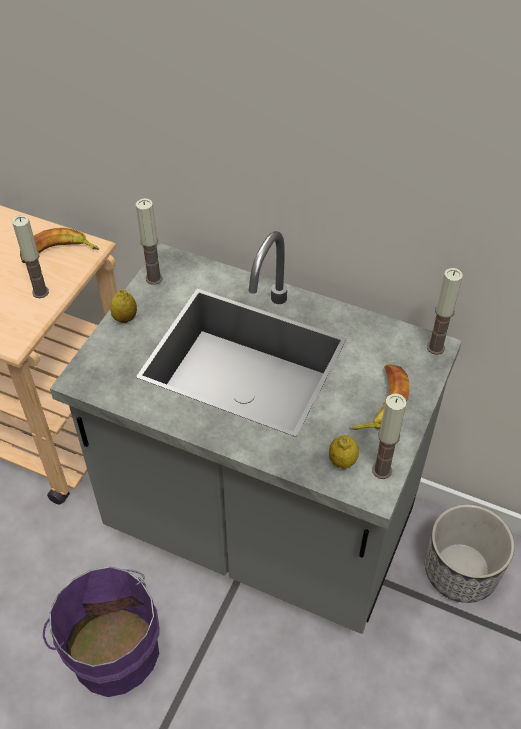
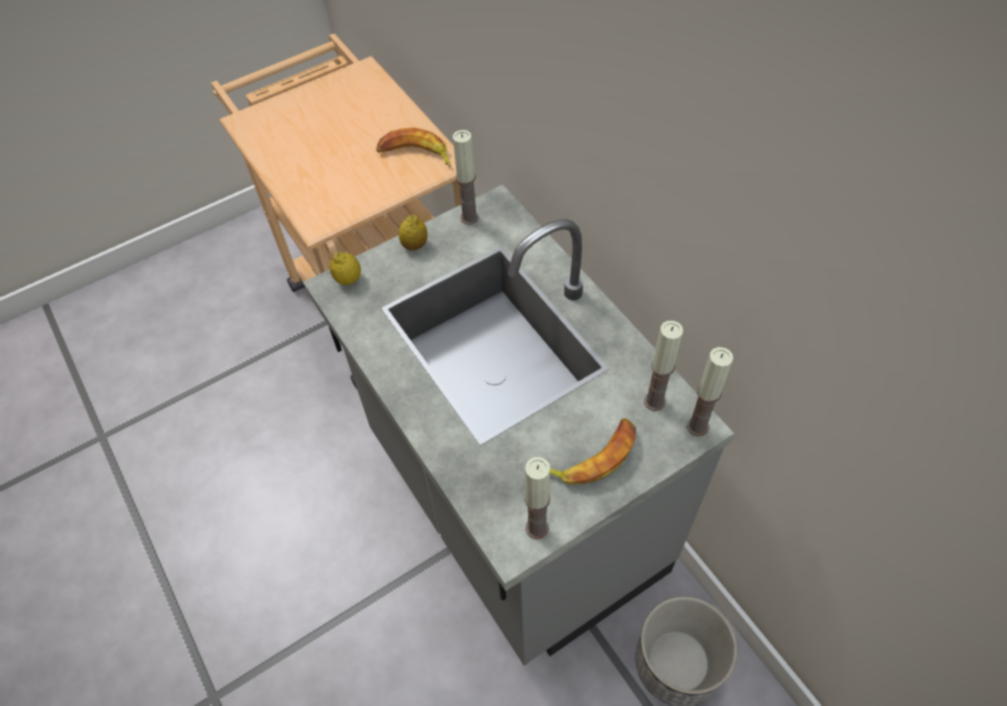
camera: 35 degrees right, 5 degrees up
(40, 292) = (373, 186): candle -> candle (654, 401)
(112, 648) = (317, 540): purple bucket -> none
(342, 461) = (505, 495): lemon -> lemon (348, 279)

